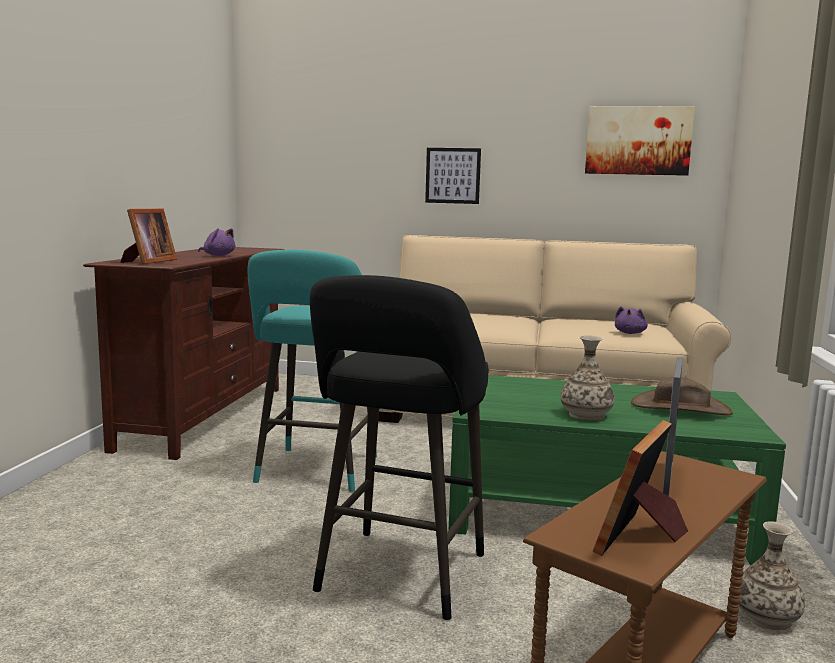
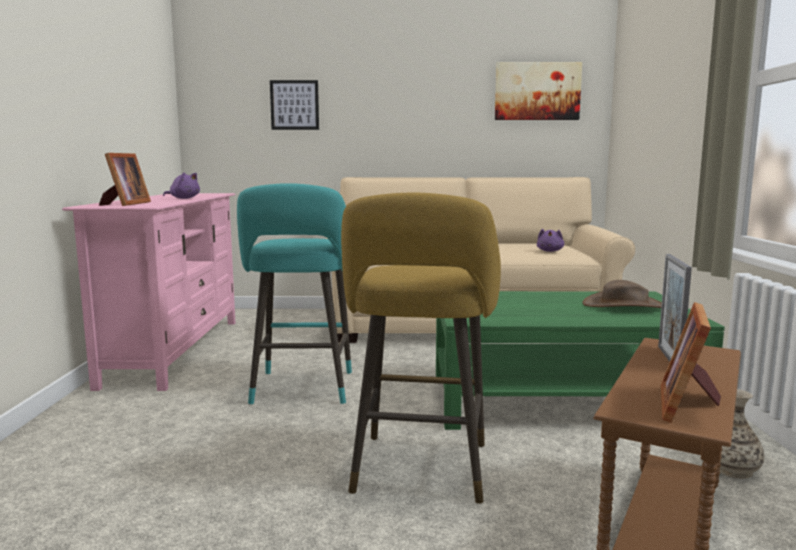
camera: 10 degrees left, 0 degrees up
(203, 416) = (174, 351): brown tv stand -> pink tv stand
(398, 577) = (420, 472): black stool -> yellow stool
(453, 175) = (381, 124): picture -> picture (294, 105)
(586, 415) = (555, 316): vase -> none

